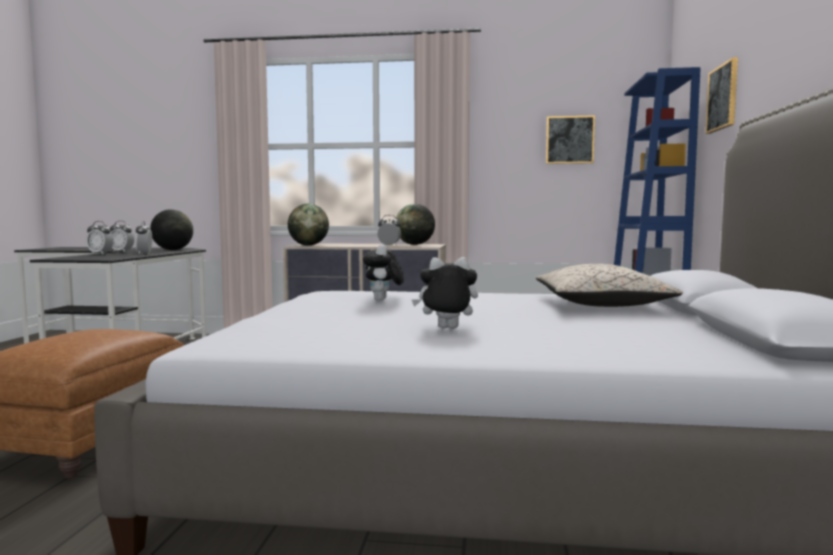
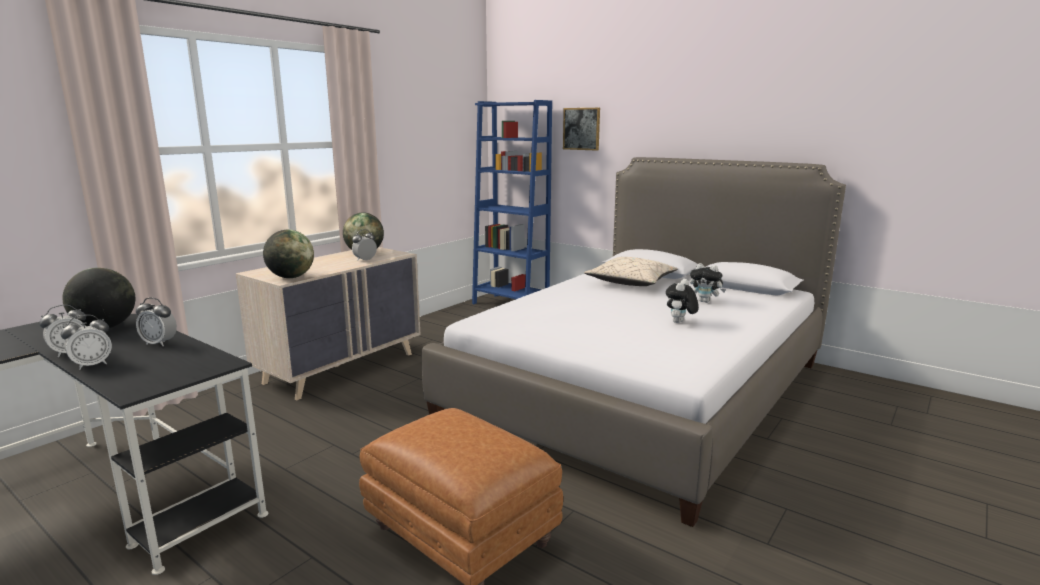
camera: 60 degrees left, 10 degrees up
(383, 300) = (565, 316): plush toy -> plush toy (705, 301)
(569, 140) = (437, 139): picture -> none

